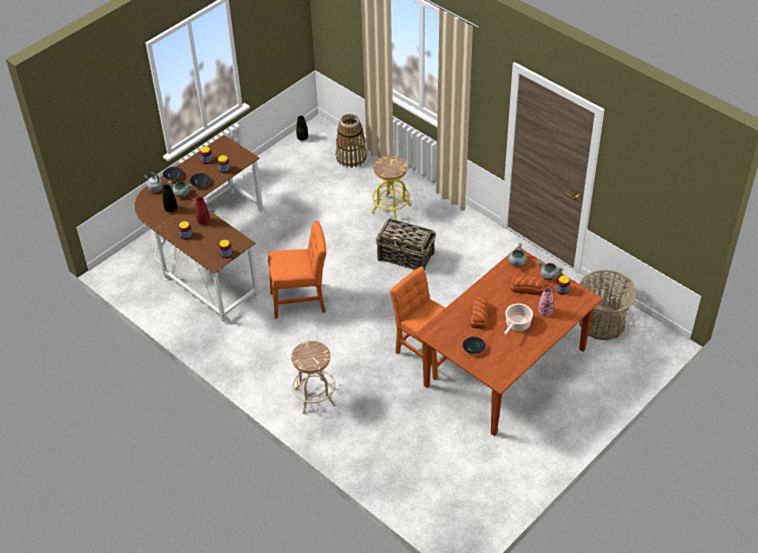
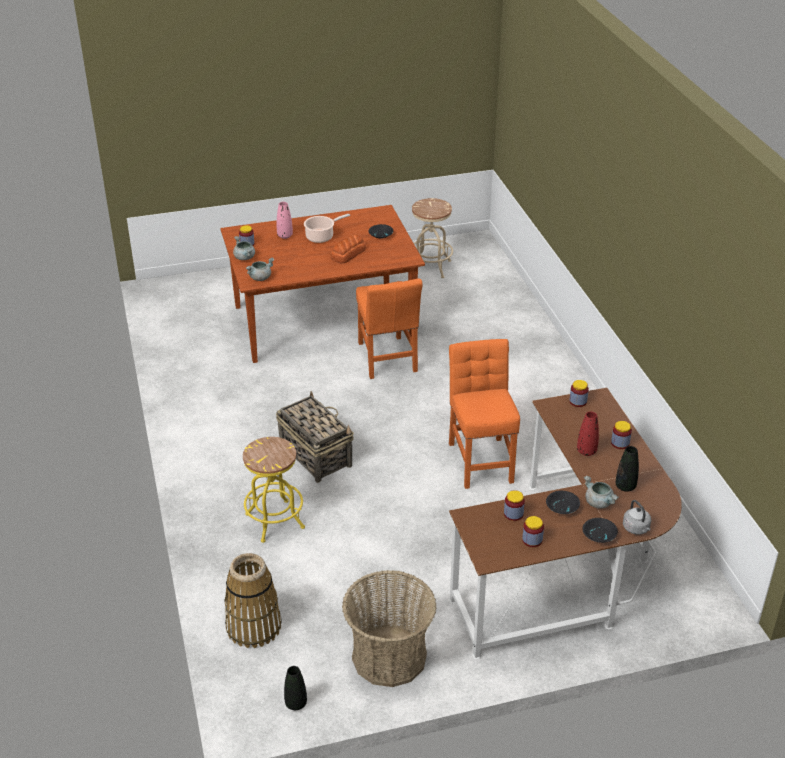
camera: 150 degrees left, 10 degrees down
(301, 301) = (480, 459): orange chair -> orange chair turned 60 degrees clockwise
(314, 397) = (531, 368): beige stool -> beige stool (430, 267)
(527, 288) = (277, 256): bread -> none
(602, 322) = (192, 318): basket -> basket (389, 657)

